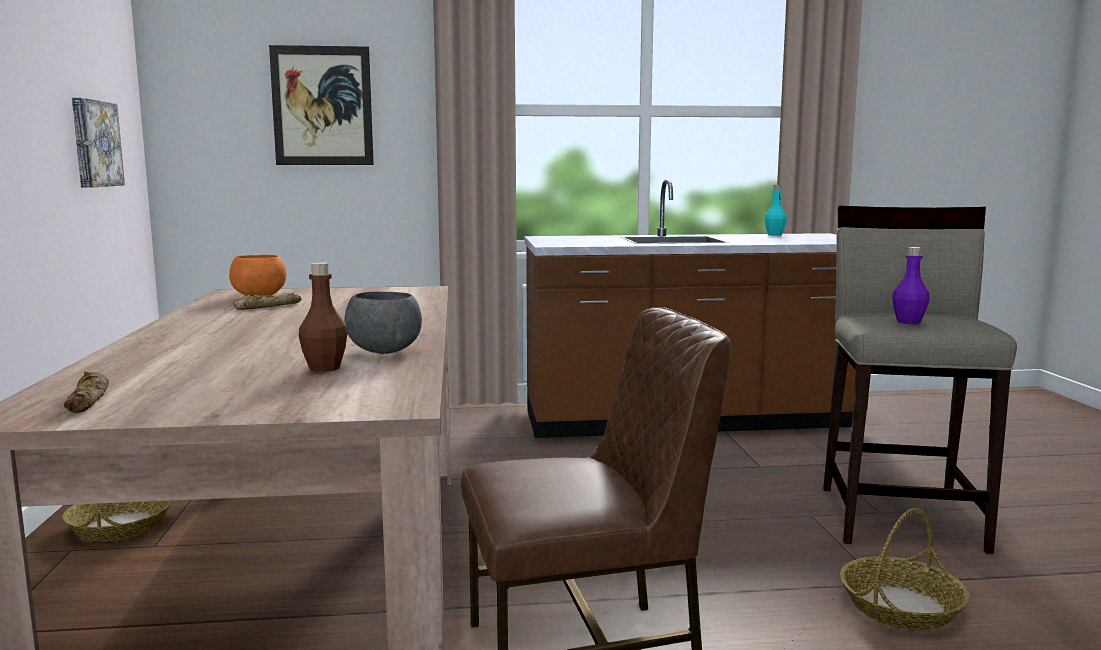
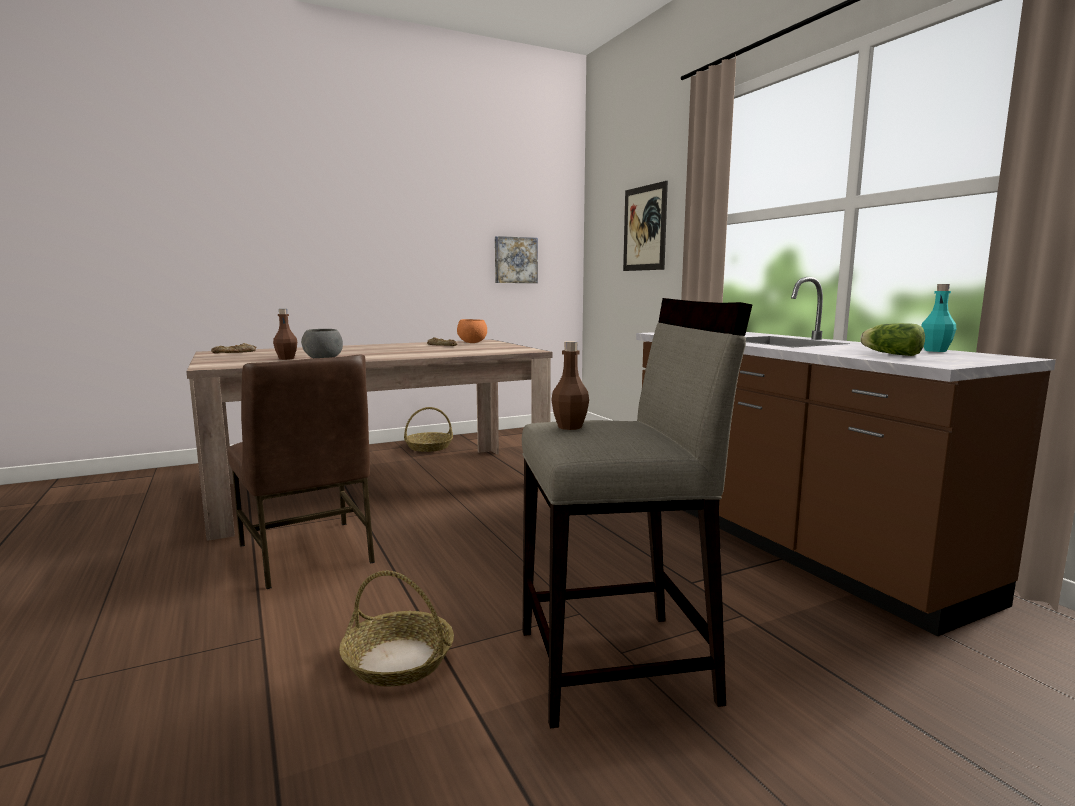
camera: 70 degrees right, 0 degrees up
(794, 239) = (889, 354): none -> lettuce
(908, 322) = (570, 427): purple bottle -> brown bottle

